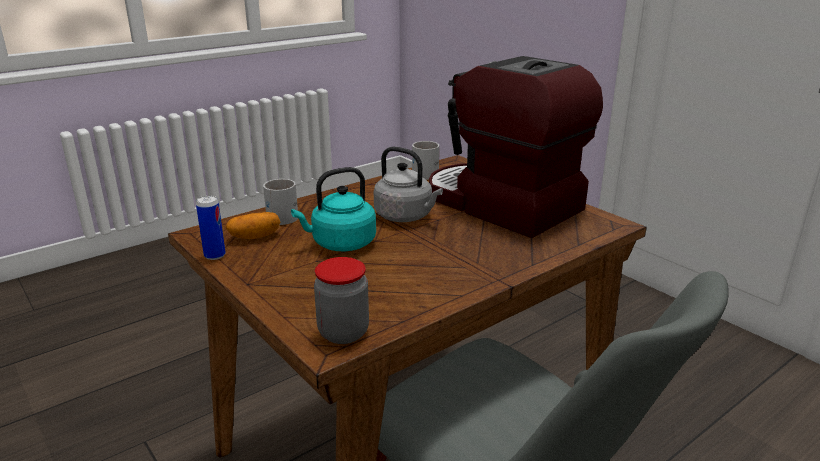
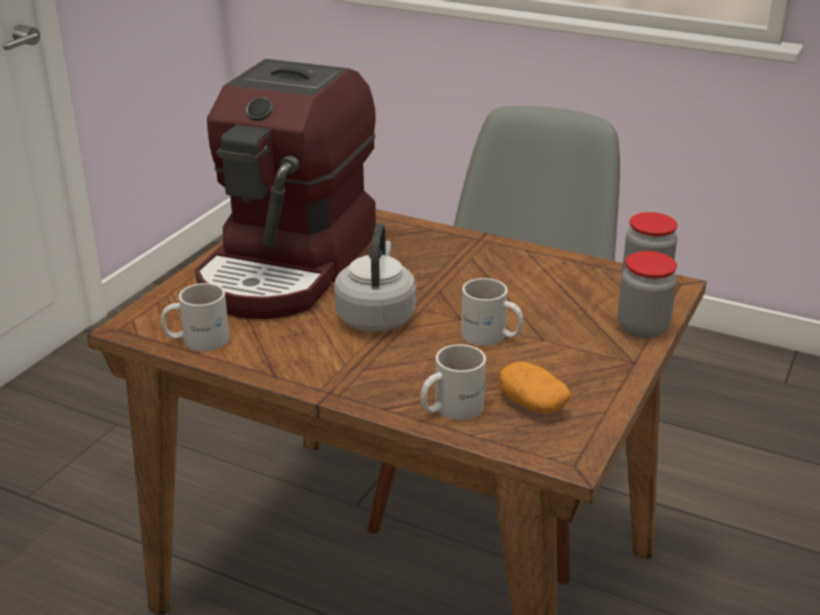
camera: 115 degrees left, 5 degrees up
(215, 255) = (606, 412): can -> none
(282, 304) = (642, 328): none -> jar
(340, 244) = (490, 337): turquoise kettle -> white mug

